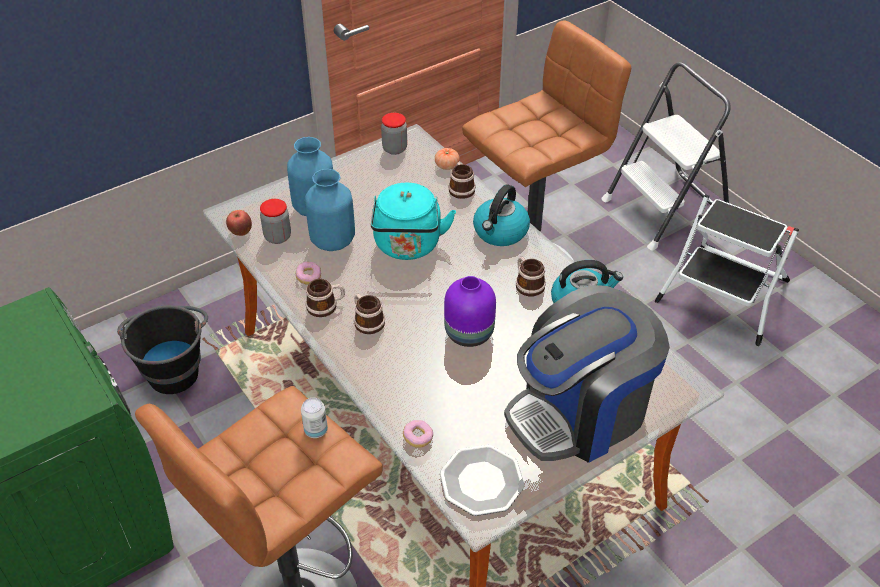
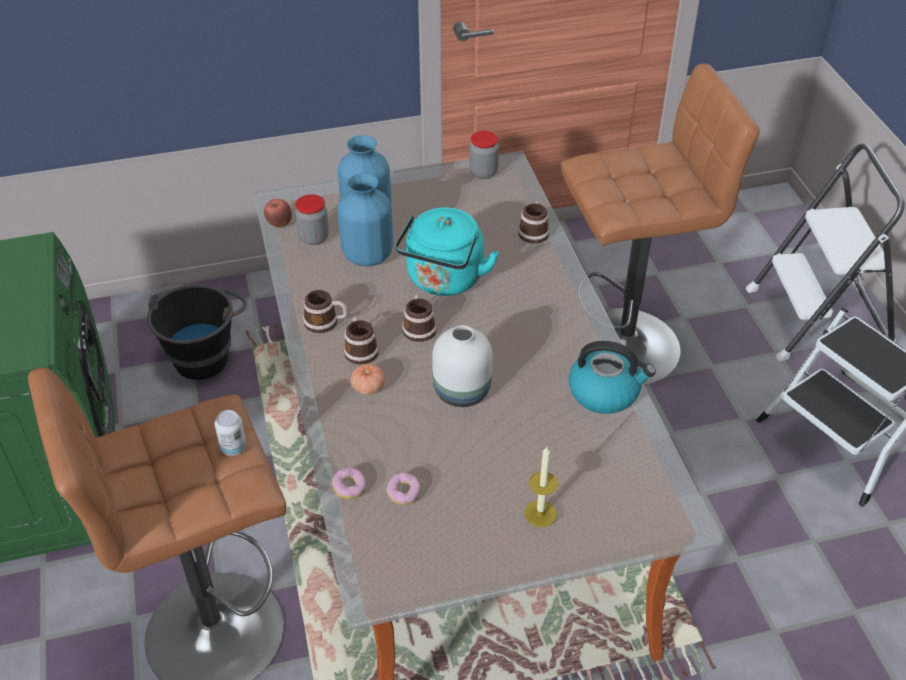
camera: 20 degrees right, 0 degrees up
(308, 277) = (323, 287): donut -> donut (403, 494)
(447, 166) = (531, 203): tomato -> tomato (368, 387)
(470, 333) = (463, 392): purple vase -> white vase
(481, 481) = (392, 556): plate -> none
(500, 232) = (553, 290): kettle -> none
(527, 284) = (554, 354): mug -> mug (418, 327)
(580, 413) = (540, 513): coffee machine -> candle

